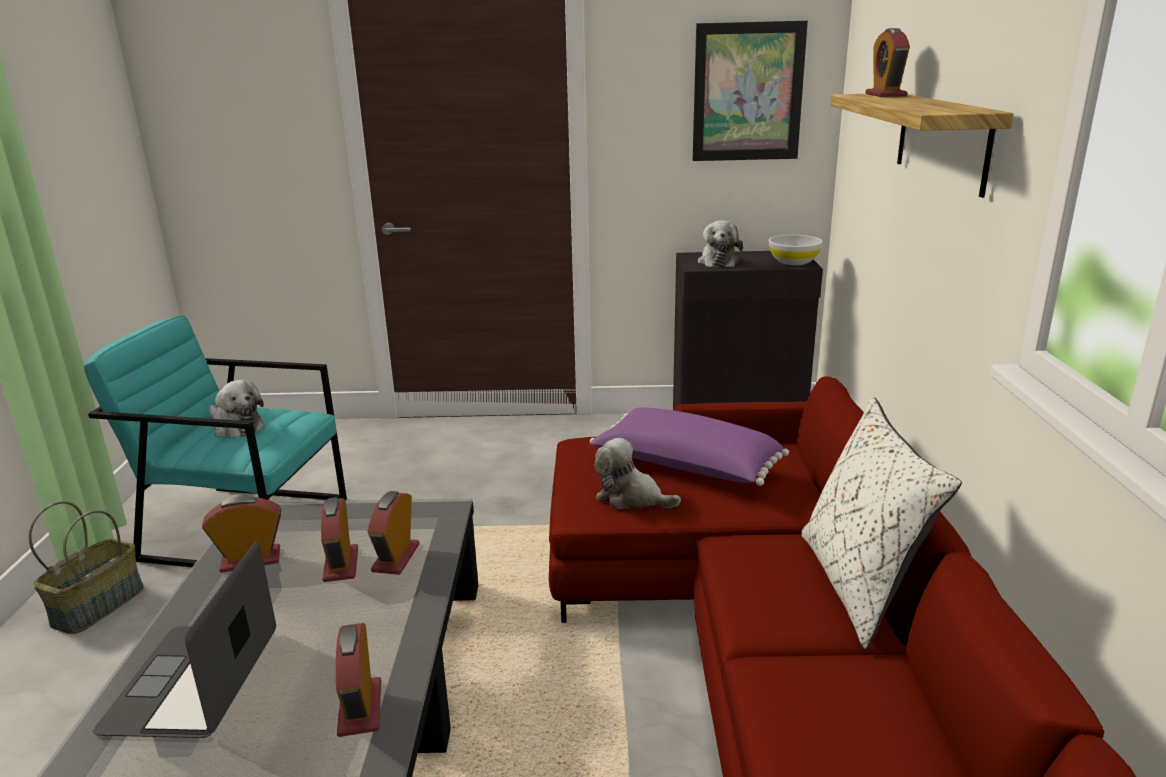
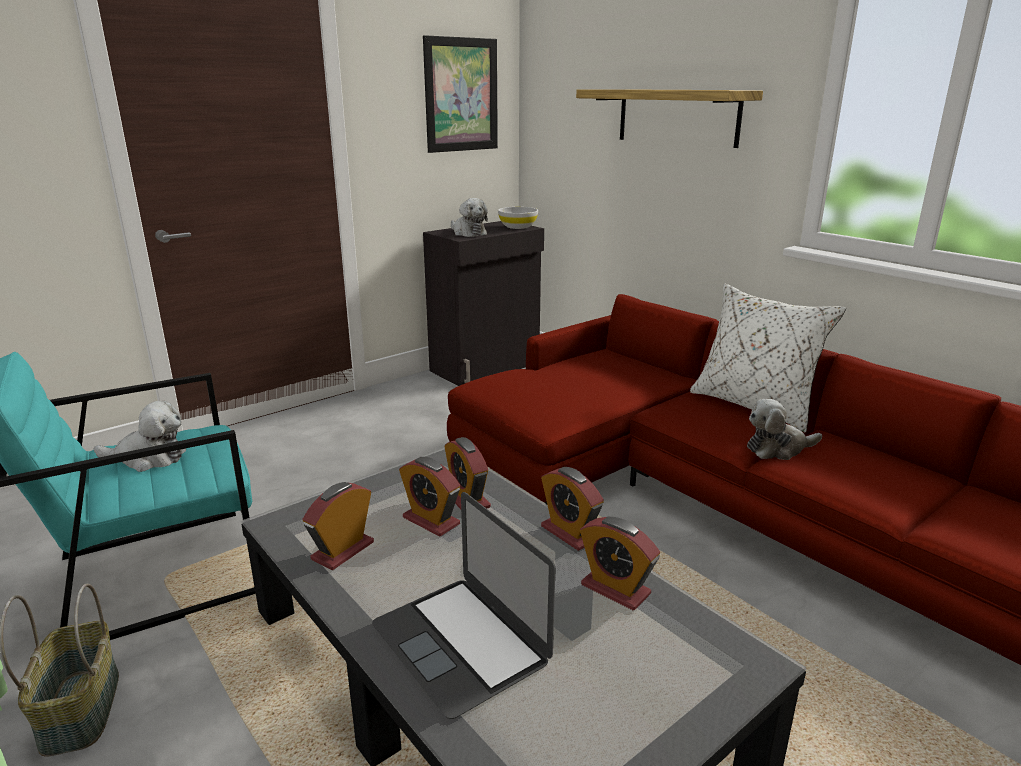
camera: 40 degrees left, 0 degrees up
(631, 498) = (570, 404): plush toy -> plush toy (778, 448)
(685, 467) = (573, 377): purple pillow -> none
(885, 95) = (618, 89): alarm clock -> alarm clock (569, 533)

